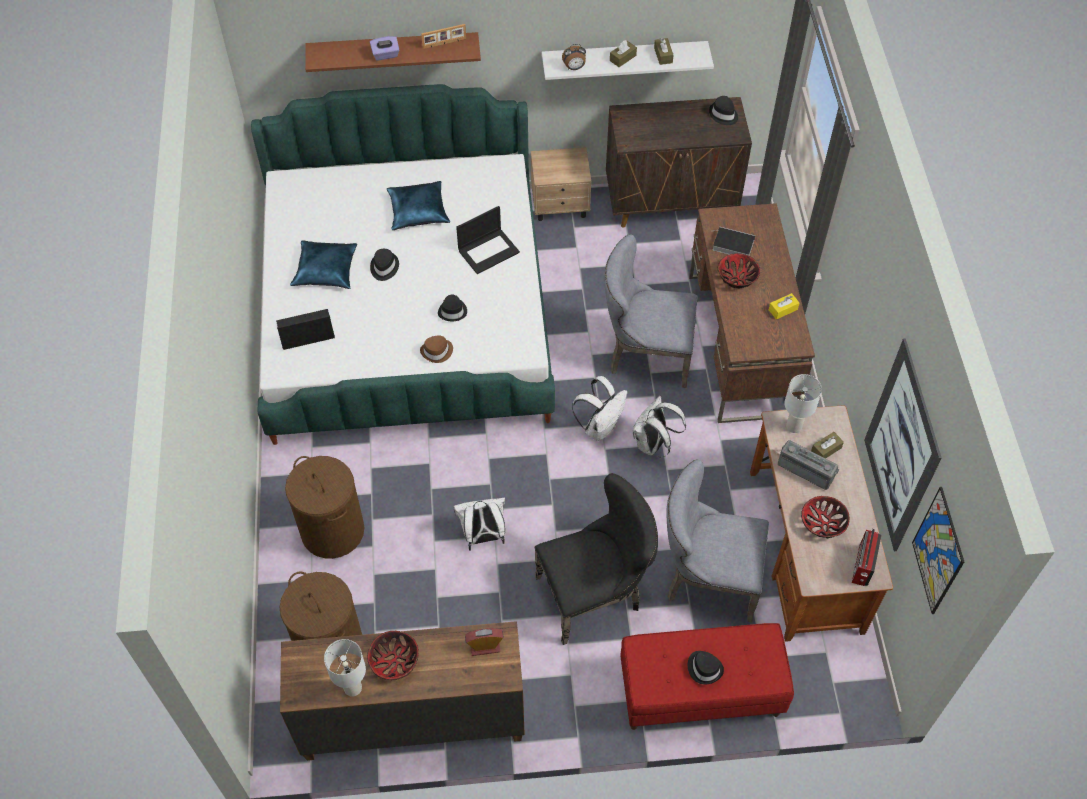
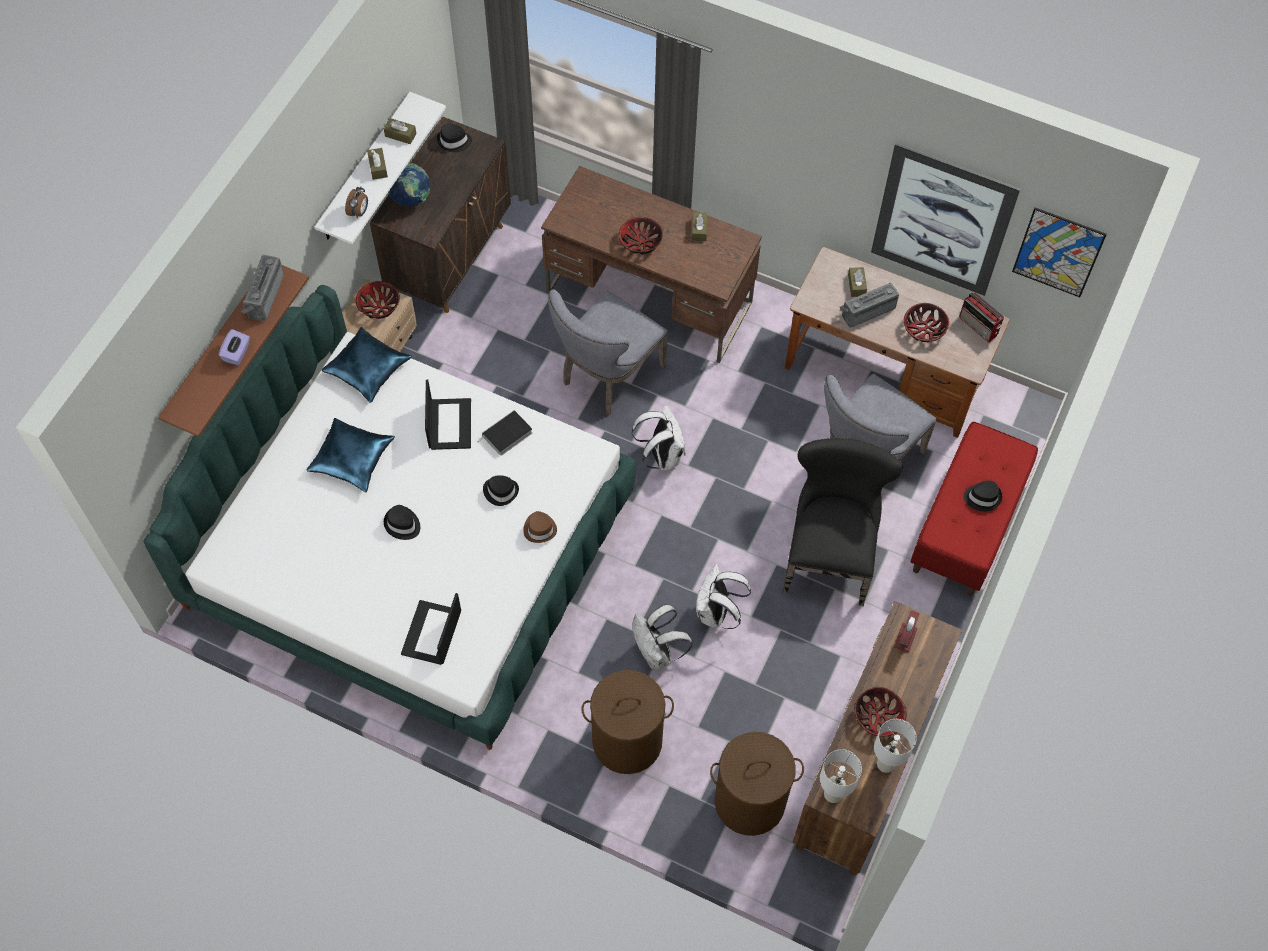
camera: 60 degrees left, 5 degrees up
(326, 270) = (367, 578): blue pillow -> blue pillow (368, 369)
(444, 43) = (263, 295): picture frame -> radio
(568, 167) = (379, 306): none -> bowl
(650, 117) = (411, 198): none -> globe
(653, 444) = (708, 425): white backpack -> white backpack (657, 654)
(731, 244) = (601, 225): book -> book (506, 435)
(783, 309) = (699, 230): yellow tissue box -> brown tissue box
(793, 426) = (819, 294): white table lamp -> white table lamp (832, 794)

